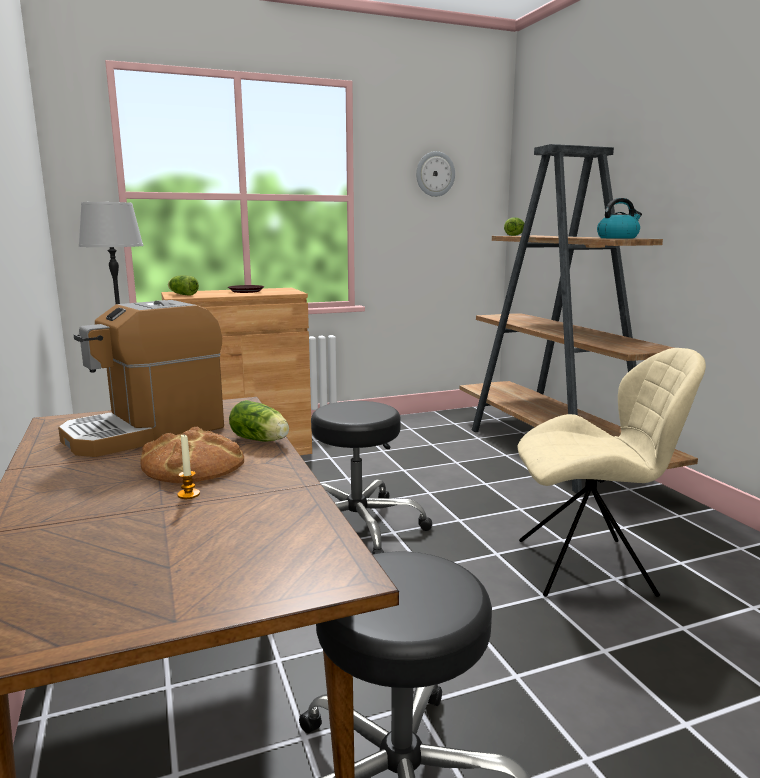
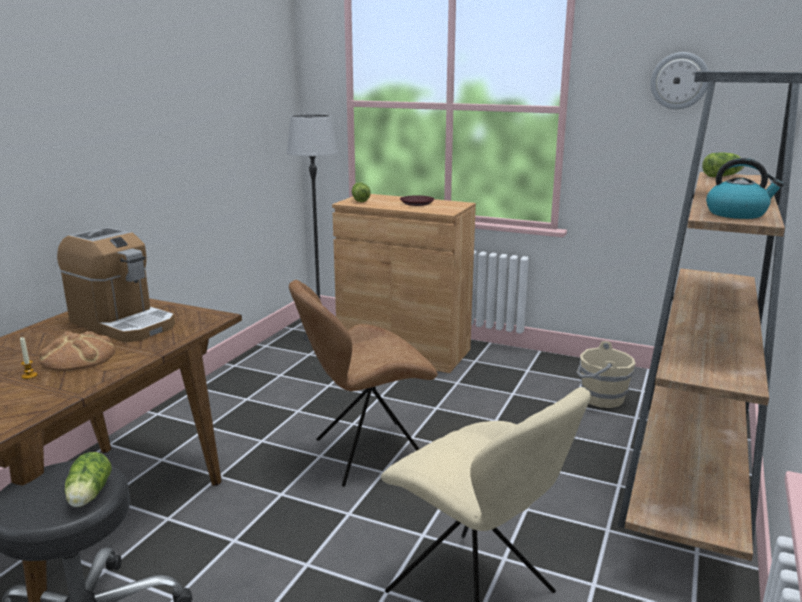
camera: 45 degrees right, 5 degrees up
(146, 432) = (123, 323): coffee machine -> coffee machine turned 150 degrees counterclockwise
(261, 440) = (144, 353): lettuce -> lettuce (88, 496)
(357, 527) = (367, 454): black stool -> brown chair
(440, 435) = (601, 398): none -> beige bucket

